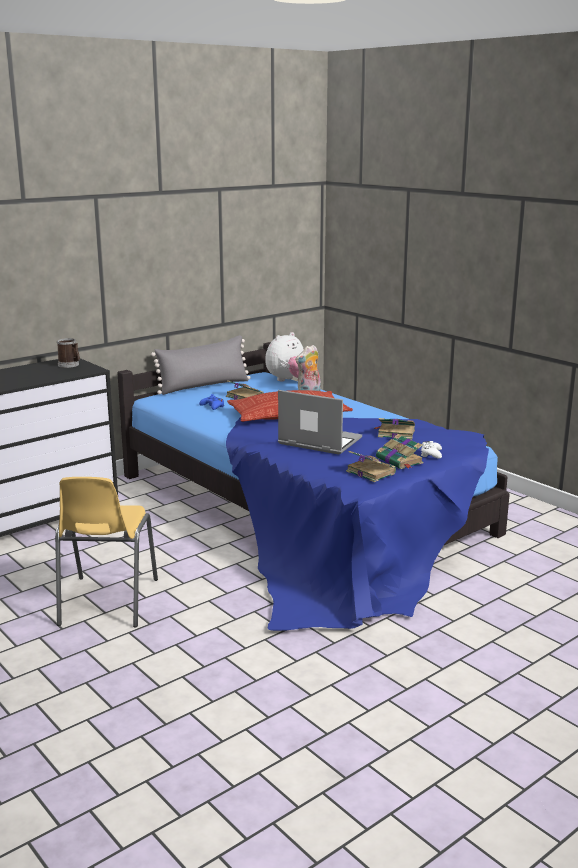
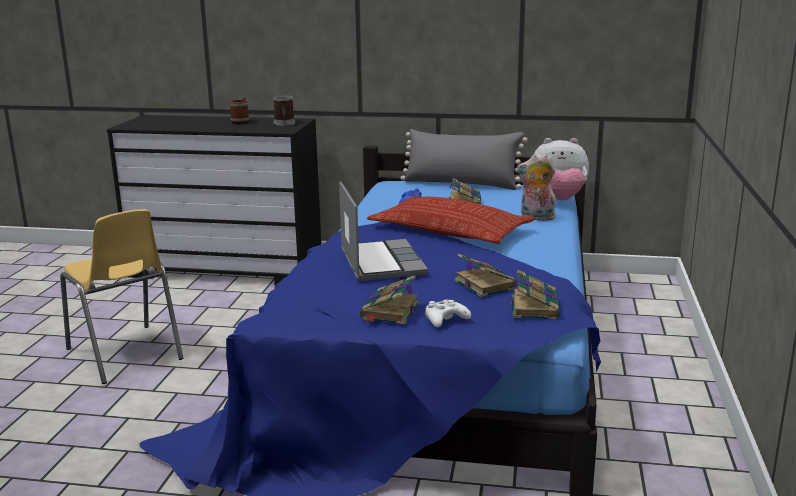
camera: 50 degrees right, 0 degrees up
(26, 372) = (241, 122): none -> mug
(107, 602) = (125, 354): yellow chair -> yellow chair turned 90 degrees counterclockwise
(369, 472) = (326, 309): book -> book (535, 307)

